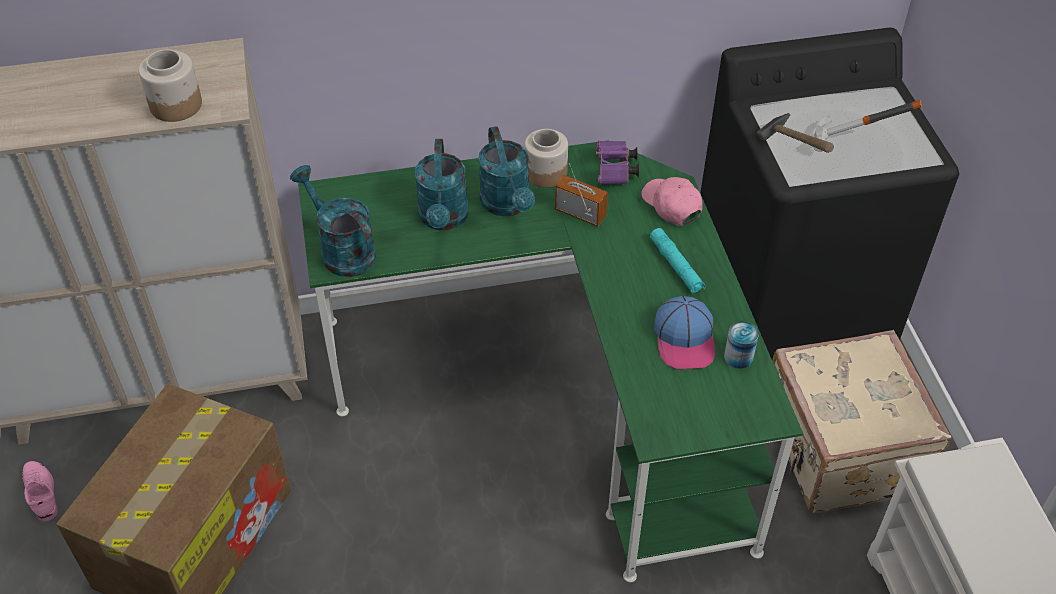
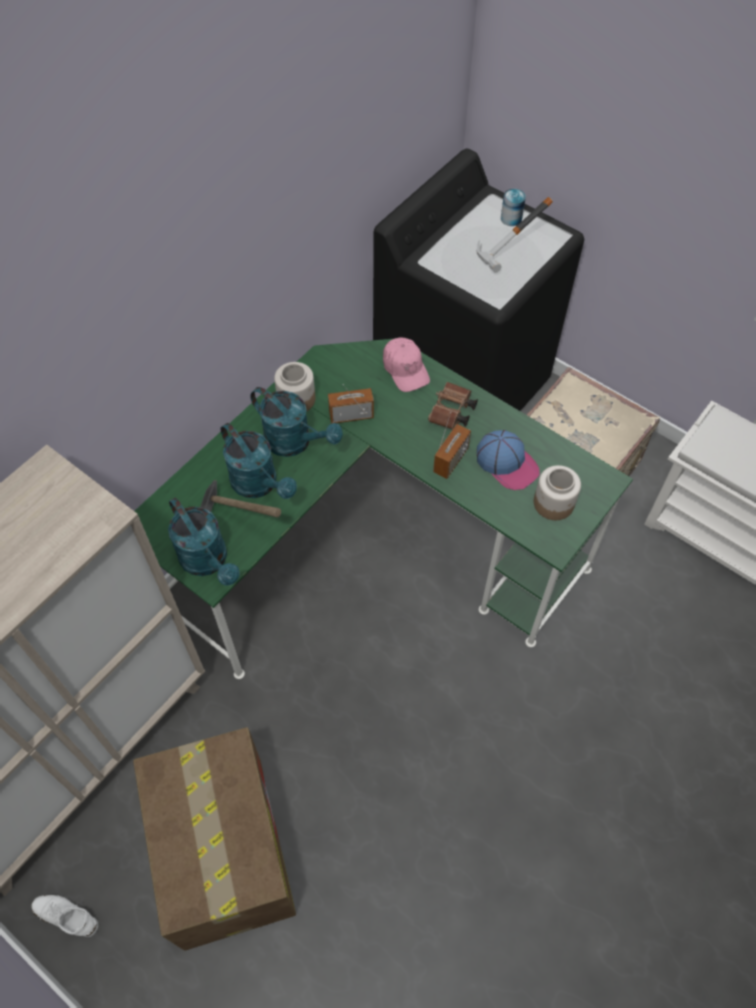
camera: 40 degrees left, 10 degrees up
(41, 492) = (66, 915): pink shoe -> white shoe
(176, 105) = (60, 543): jar -> jar (554, 503)
(341, 250) = (208, 561): turquoise watering can -> turquoise watering can turned 135 degrees counterclockwise
(615, 171) = (343, 367): purple binoculars -> none
(632, 303) = (451, 460): none -> radio
(671, 205) = (405, 369): pink cap -> pink cap turned 135 degrees counterclockwise
(676, 266) = (451, 413): turquoise flashlight -> brown binoculars
(738, 357) = (550, 453): can -> can (511, 218)
(791, 161) = (483, 290): hammer -> hammer (241, 519)

